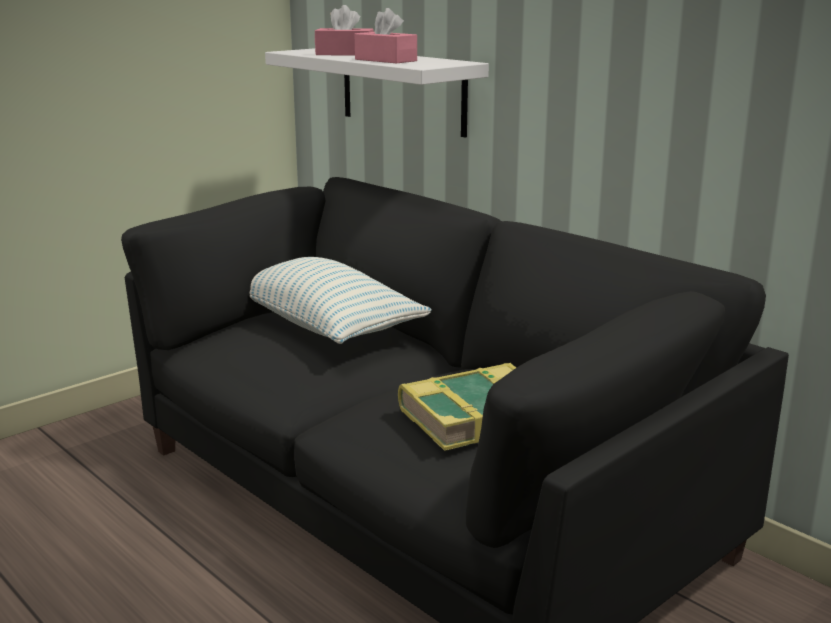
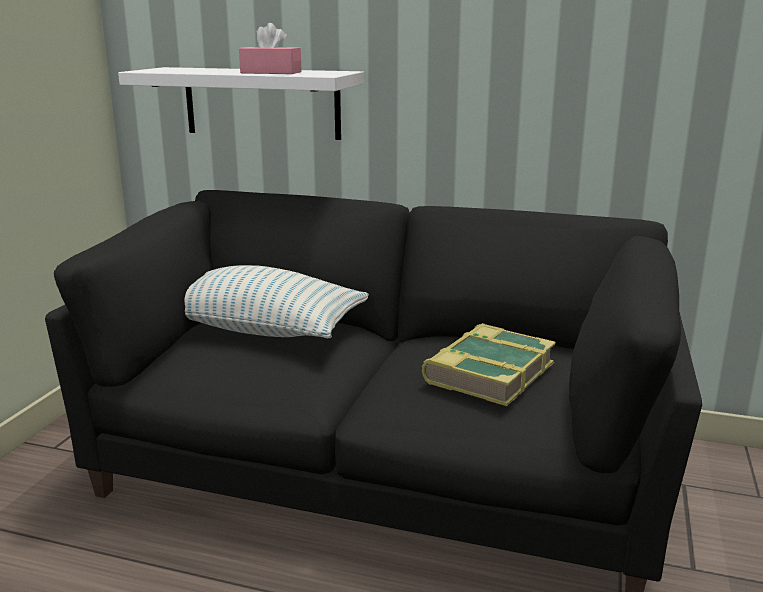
camera: 30 degrees left, 0 degrees up
(345, 54) = (209, 70): pink tissue box -> none

